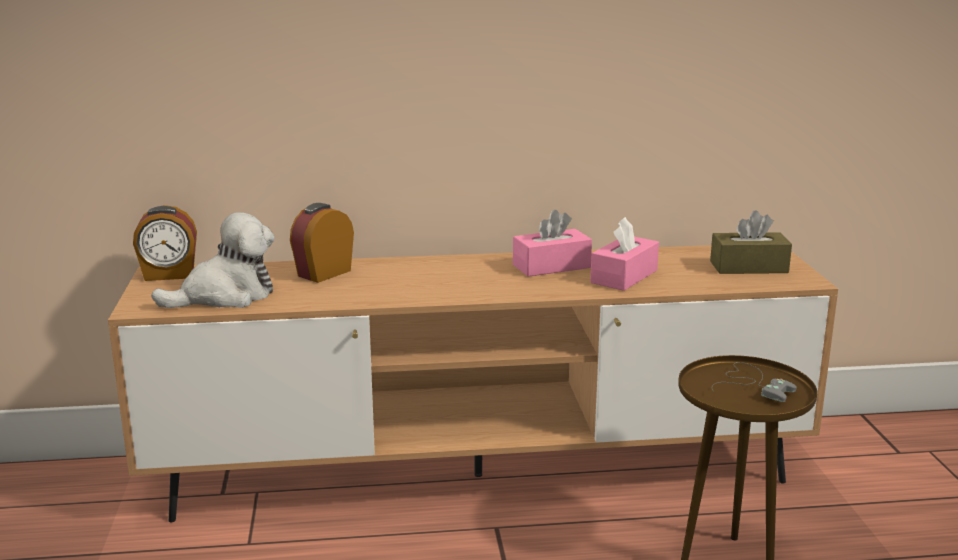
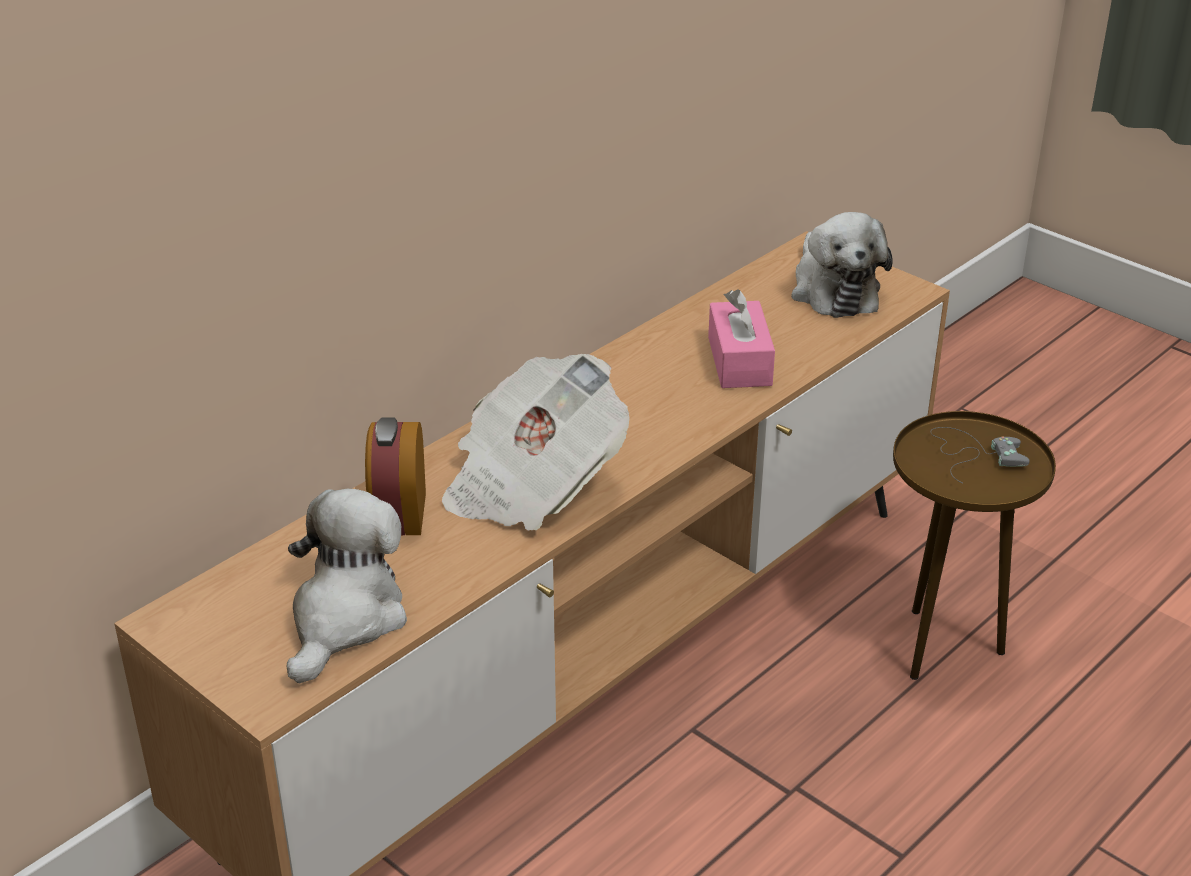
camera: 40 degrees left, 15 degrees up
(169, 275) = (195, 618): alarm clock -> none
(409, 283) = (532, 483): none -> newspaper
(551, 266) = (642, 377): pink tissue box -> none
(748, 267) = (833, 290): brown tissue box -> plush toy

